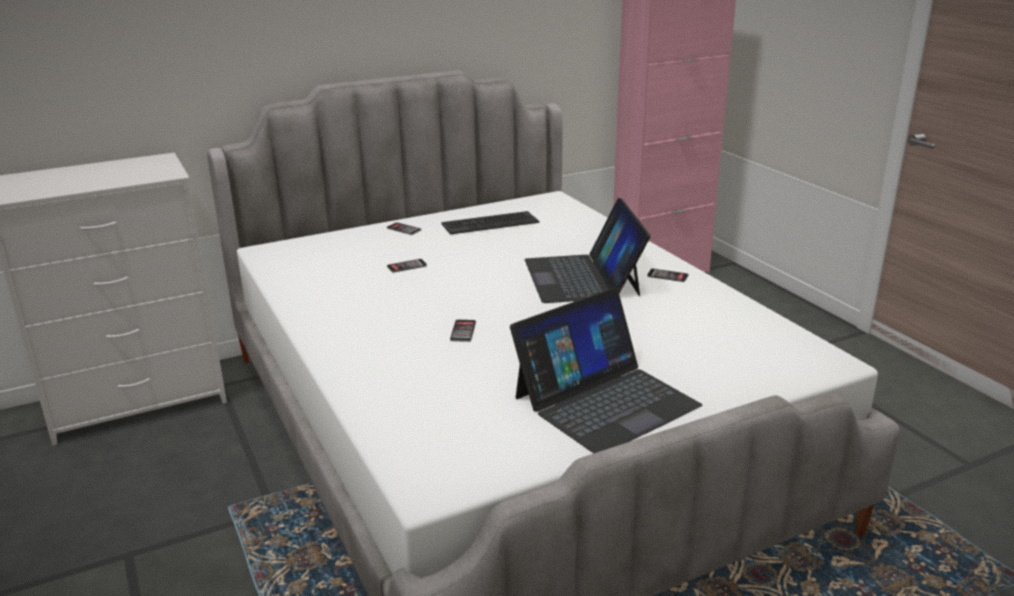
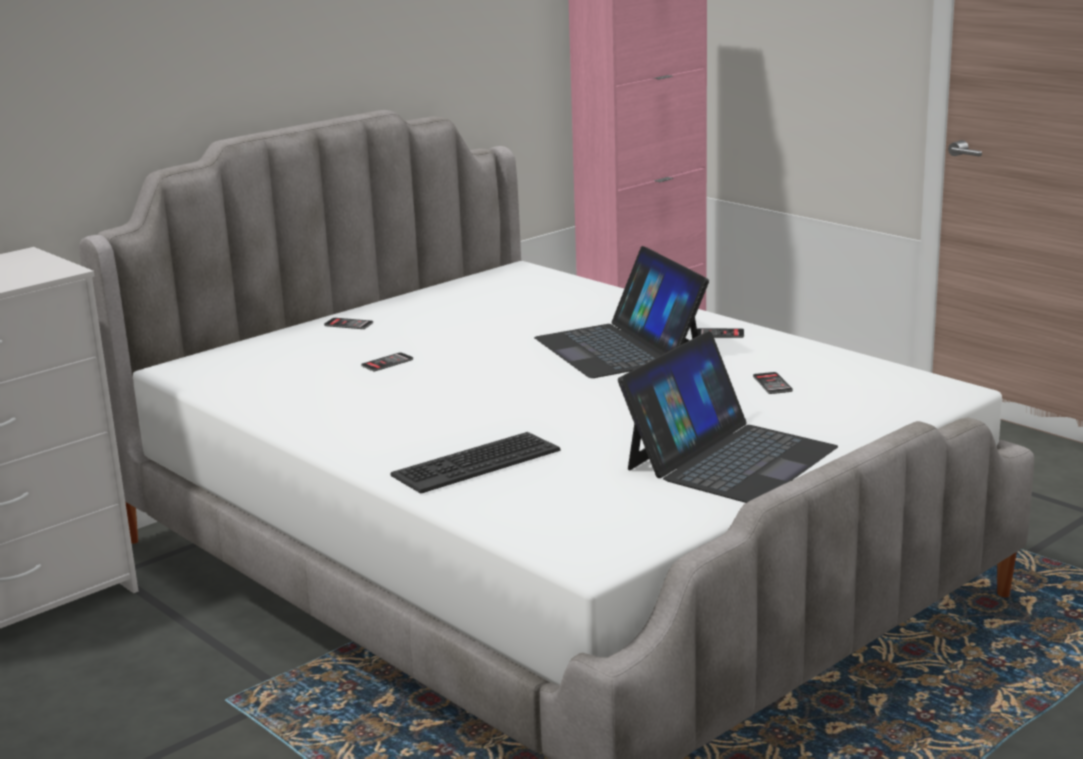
camera: 15 degrees left, 5 degrees down
(463, 331) = (514, 418): phone -> phone (772, 384)
(490, 223) = (458, 305): keyboard -> keyboard (475, 463)

